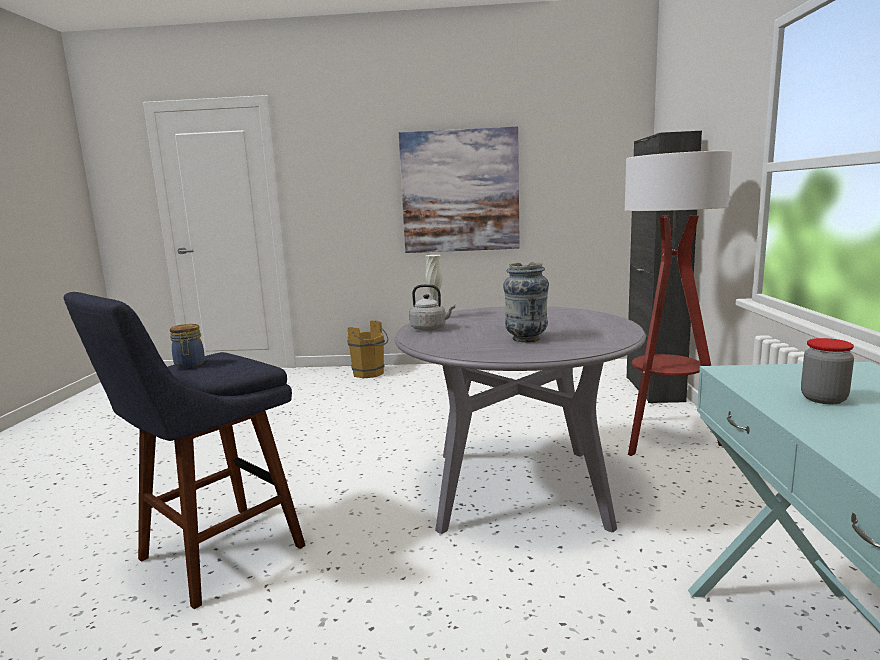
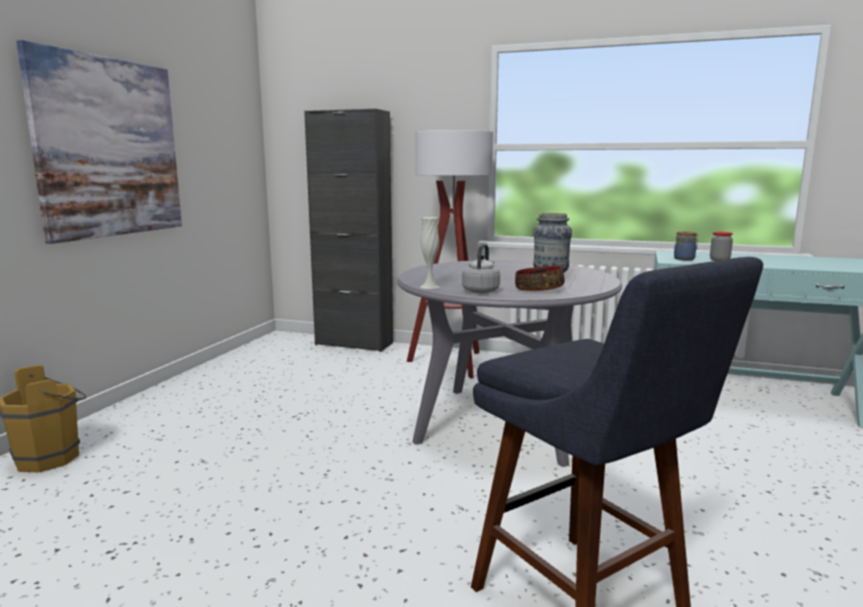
camera: 75 degrees left, 0 degrees up
(189, 365) = (577, 365): jar -> jar (685, 259)
(452, 340) = (538, 289): none -> bowl

